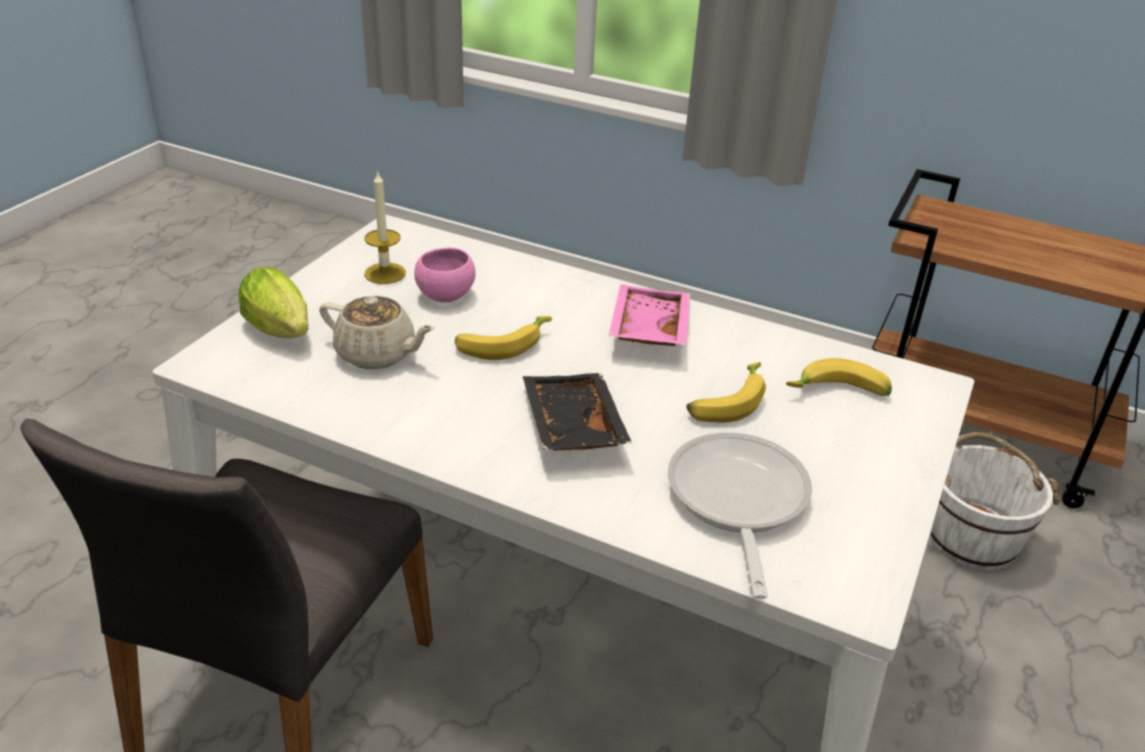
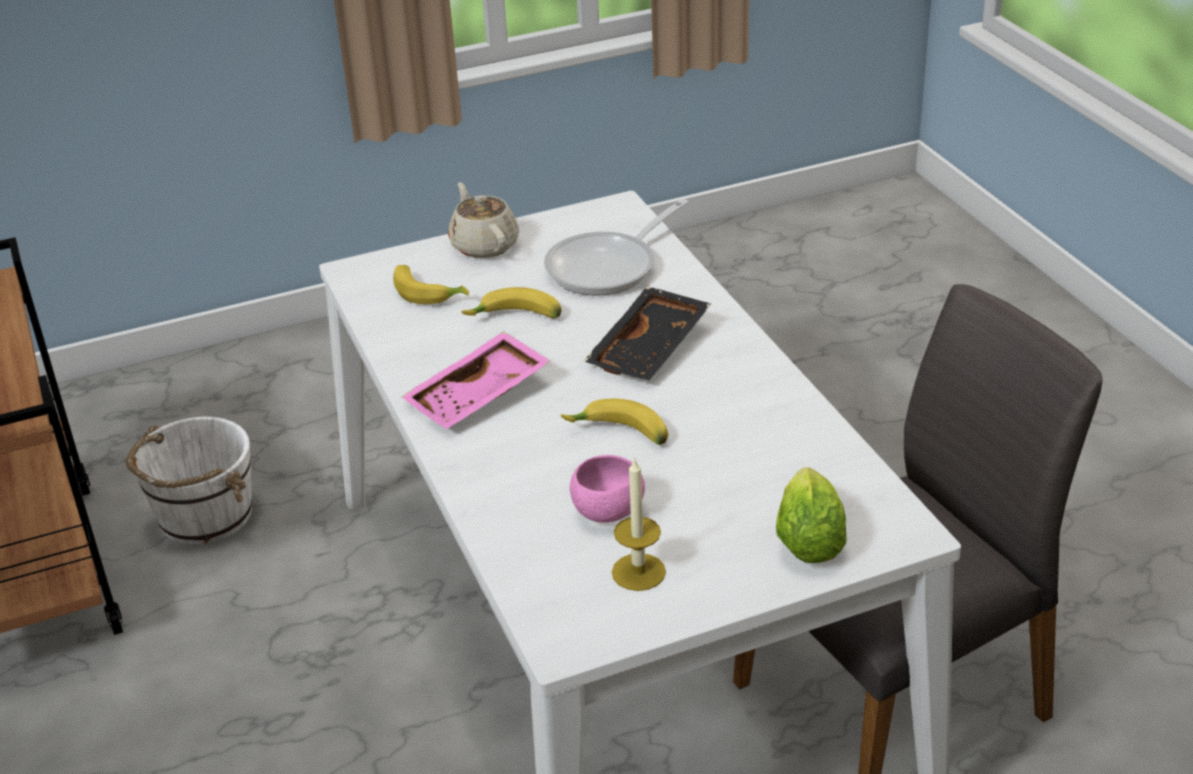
camera: 135 degrees left, 0 degrees up
(377, 354) = (738, 472): beige teapot -> beige teapot (484, 245)

